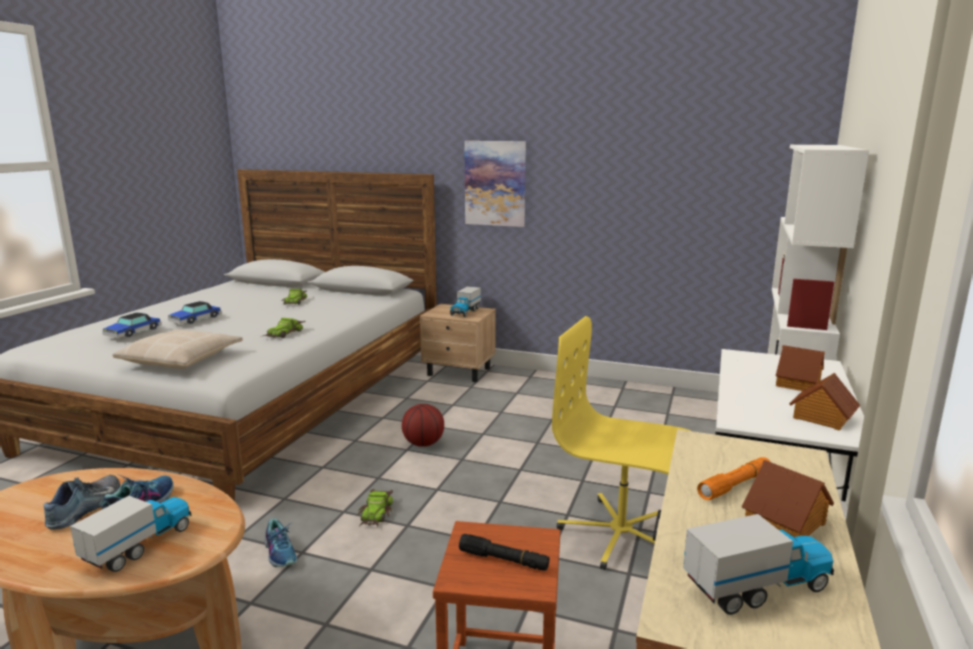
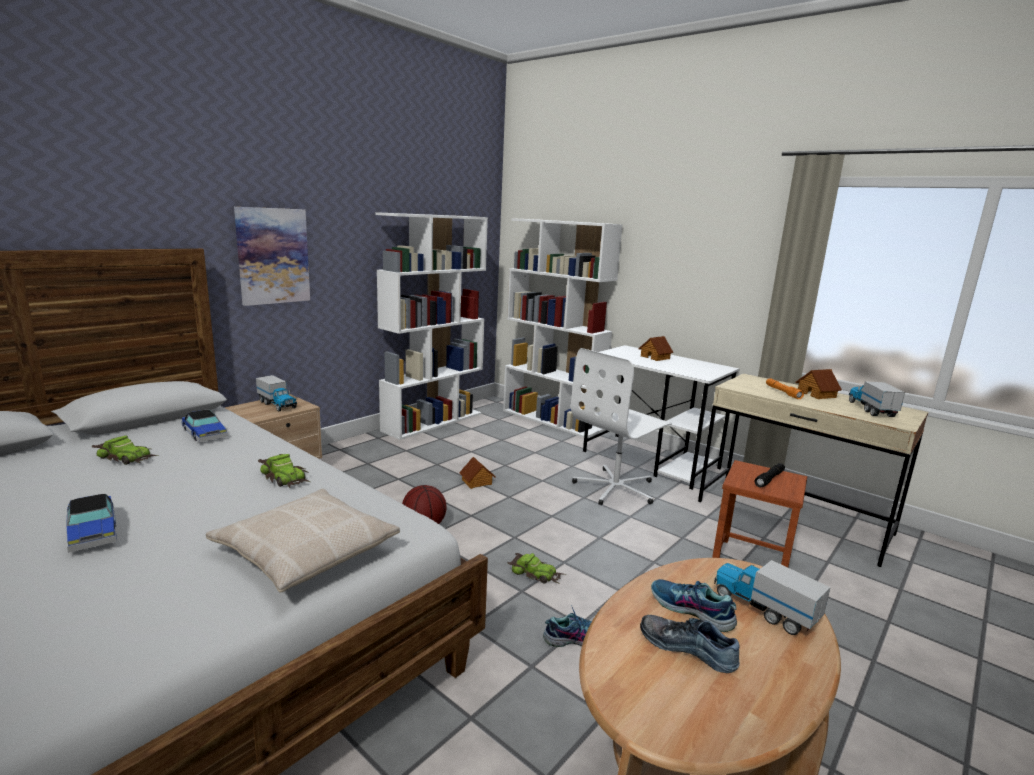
camera: 70 degrees left, 0 degrees up
(133, 332) = (76, 592): toy car -> toy car (204, 433)
(620, 535) = (616, 488): yellow office chair -> white office chair
(653, 392) = (433, 421): none -> white bookcase
(821, 418) = (702, 365): toy house -> toy house (477, 482)

